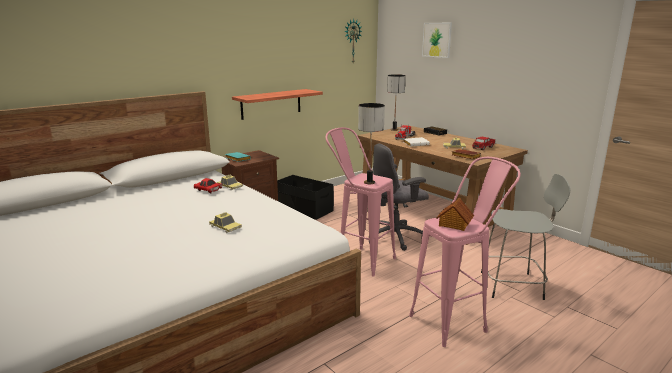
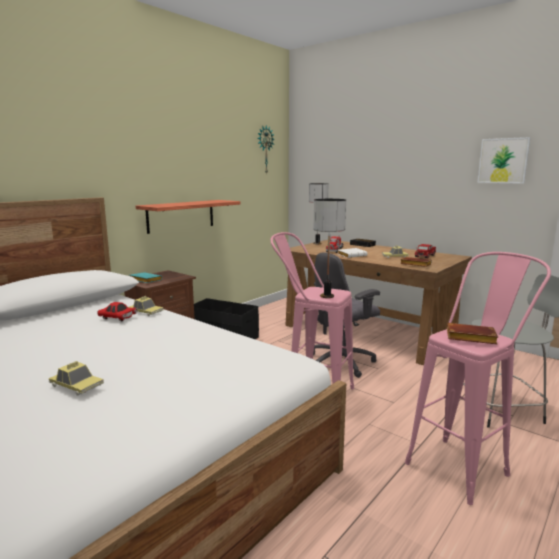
camera: 10 degrees left, 5 degrees down
(225, 227) = (157, 365): toy car -> toy car (76, 385)
(437, 40) = (359, 145): picture -> picture (503, 161)
(454, 224) = (469, 338): toy house -> brown book

